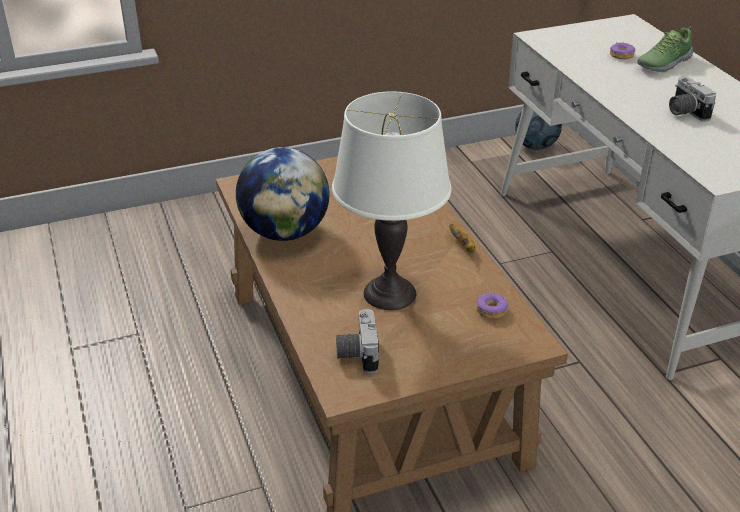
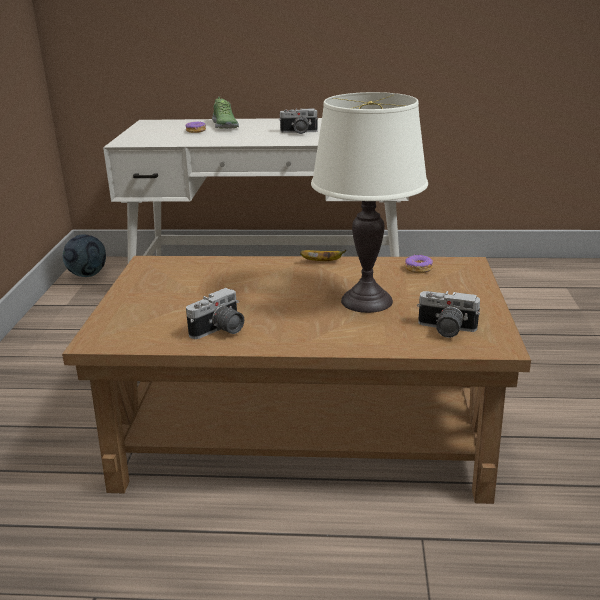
camera: 65 degrees left, 10 degrees down
(285, 232) = (220, 331): globe -> camera

